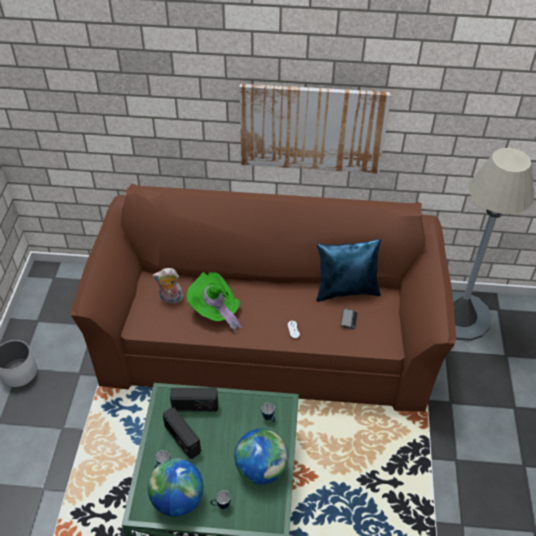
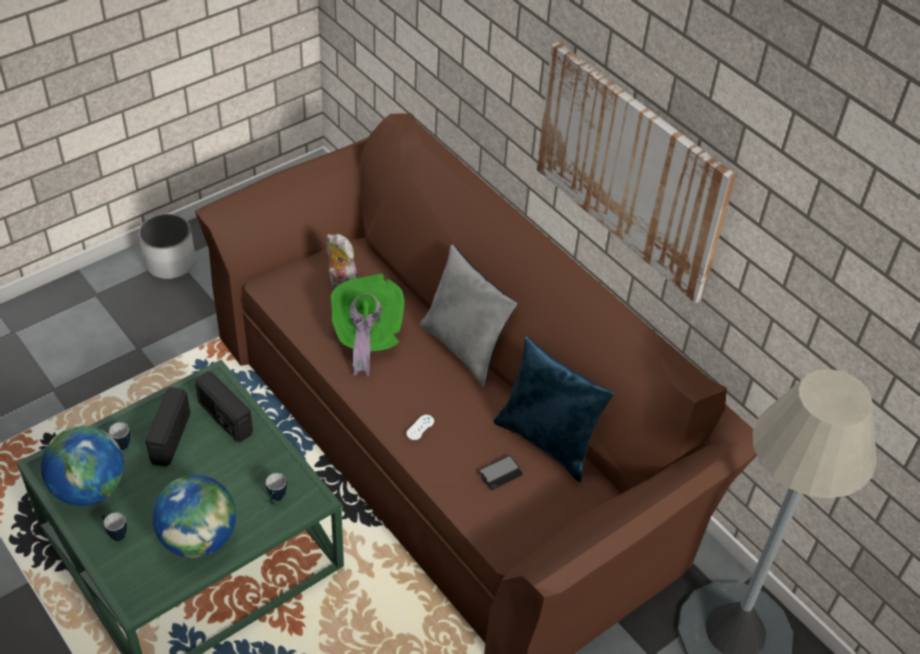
camera: 45 degrees right, 0 degrees up
(263, 280) = (465, 348): none -> grey pillow

